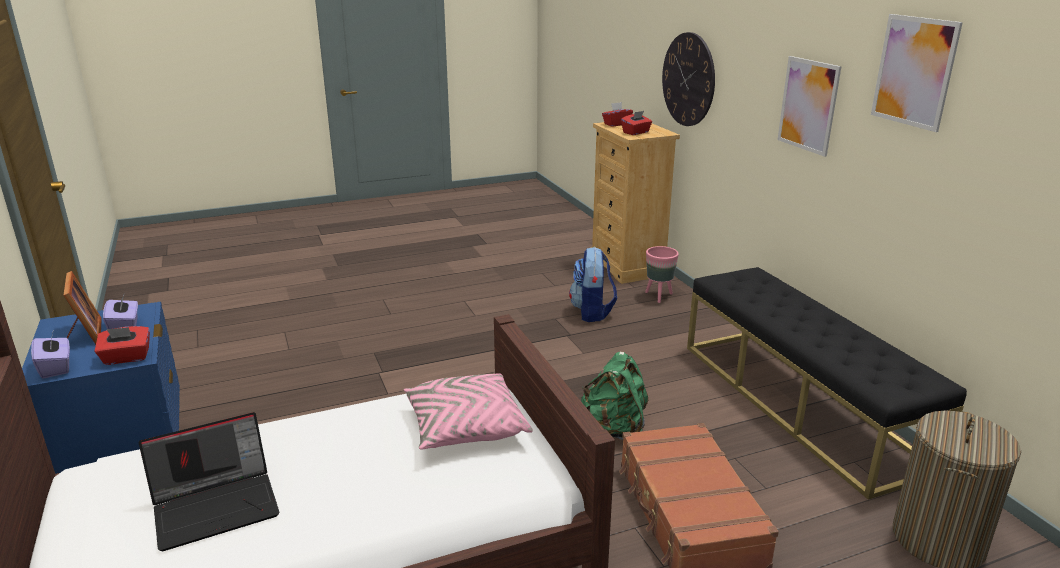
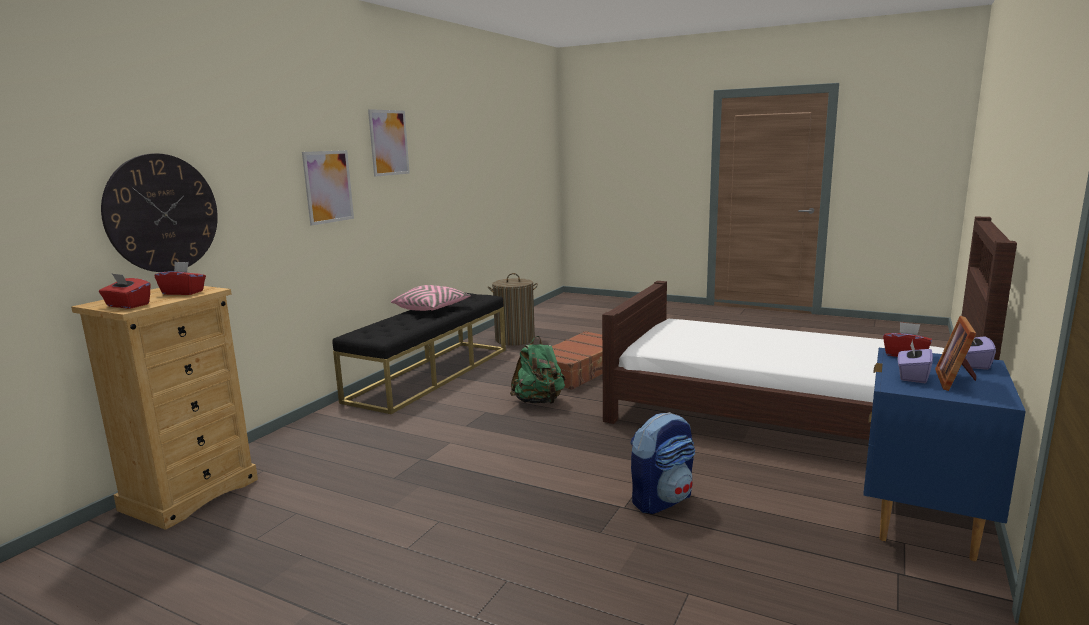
camera: 130 degrees left, 10 degrees down
(217, 505) = (845, 350): laptop -> none
(465, 427) = (682, 338): pink pillow -> pink pillow (432, 309)
(592, 312) = (357, 467): backpack -> backpack (662, 500)
(658, 296) = (281, 452): pink planter -> none

